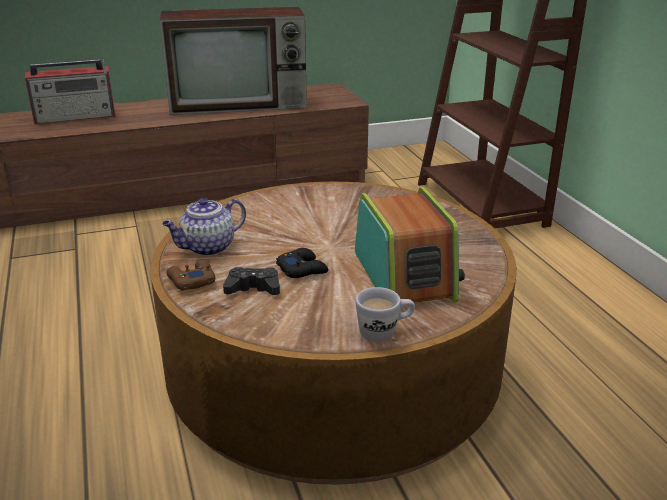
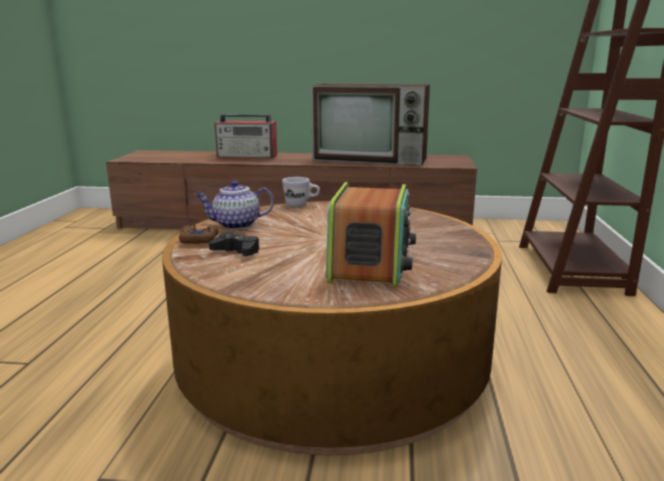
camera: 25 degrees right, 10 degrees down
(302, 269) = (289, 247): black game controller -> none
(384, 333) = (303, 295): white mug -> white mug (301, 205)

